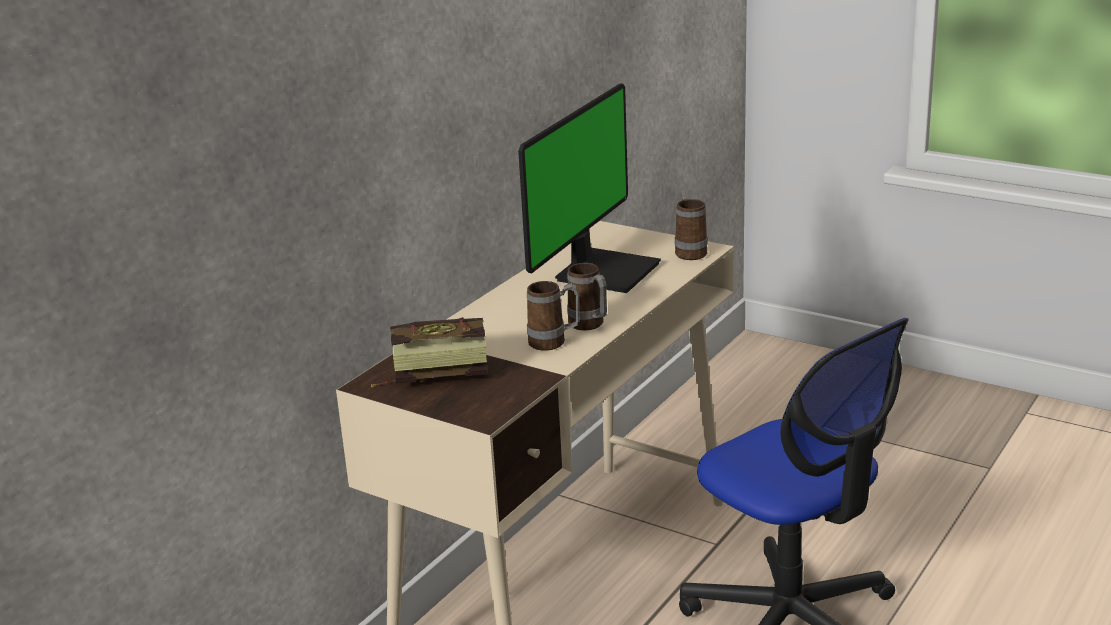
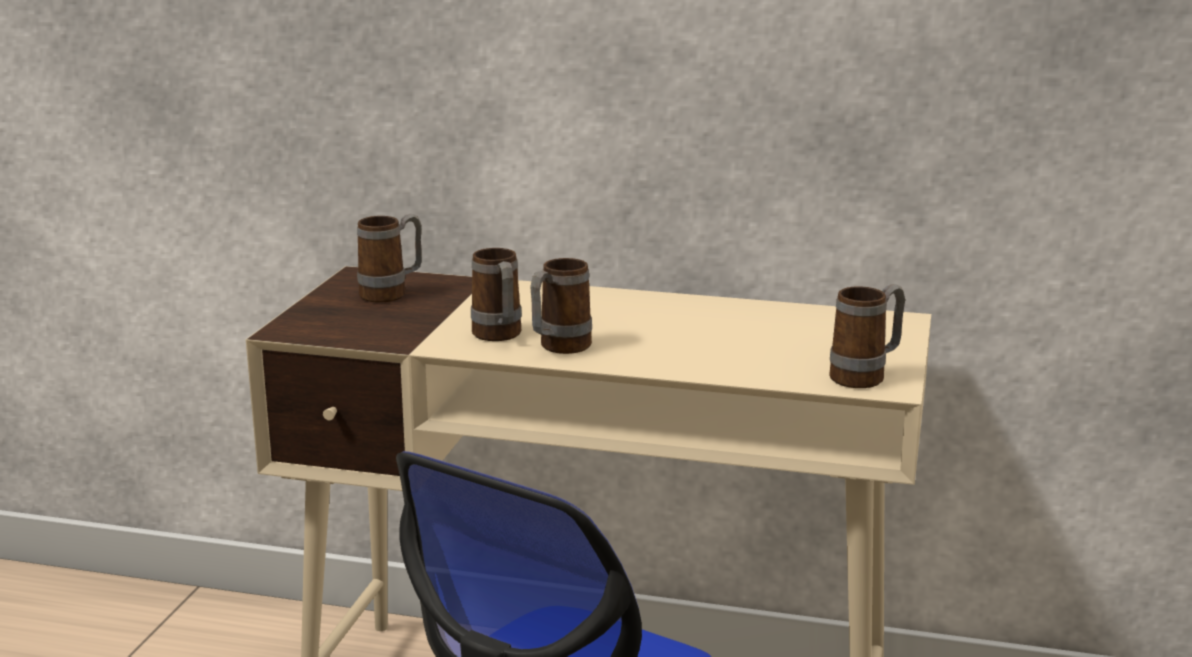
camera: 70 degrees right, 5 degrees down
(429, 373) = (392, 294): book -> mug
(604, 271) = (746, 335): monitor -> none

